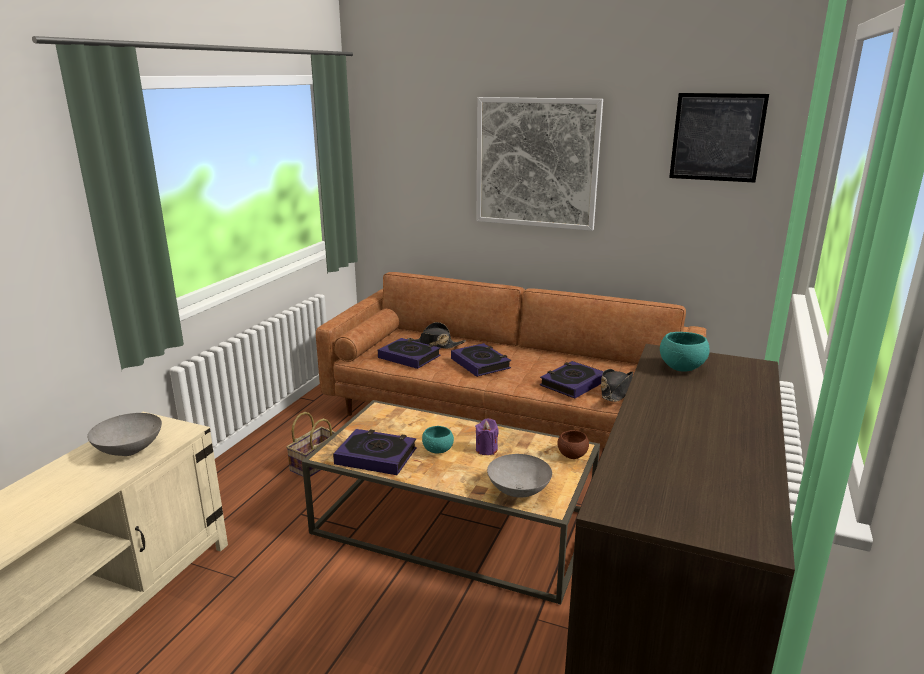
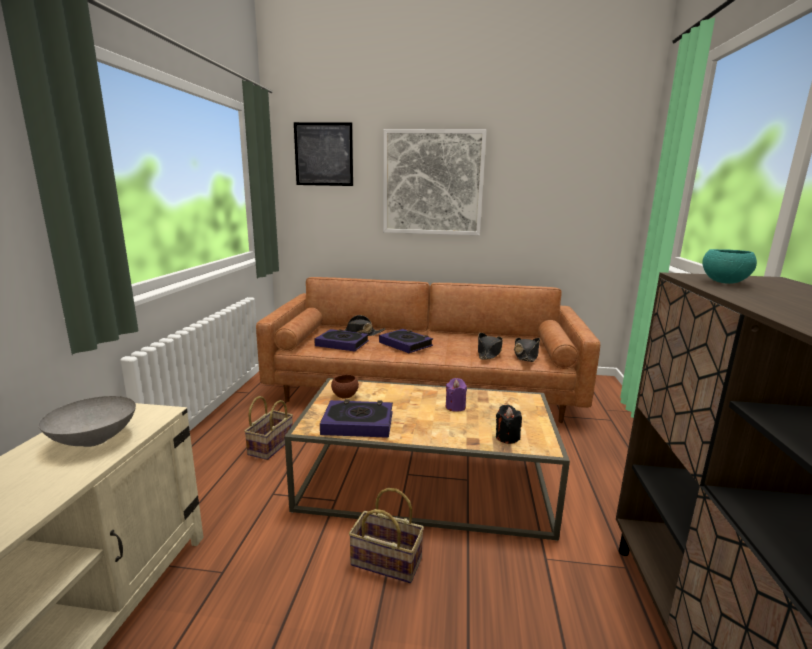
camera: 15 degrees left, 5 degrees down
(377, 594) = (384, 562): none -> basket
(438, 450) = (413, 412): turquoise bowl -> none
(518, 491) = (507, 437): grey bowl -> black candle
(572, 383) = (489, 352): book -> black hat
(572, 455) = (530, 404): brown bowl -> brown bowl (345, 396)
(717, 137) = (573, 159): picture -> picture (324, 154)

